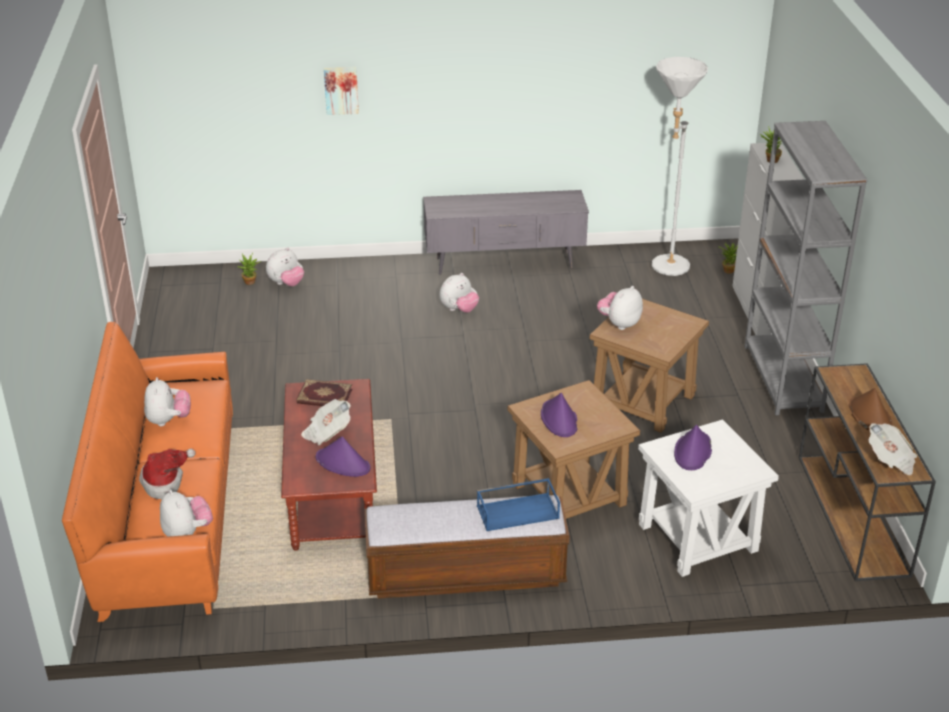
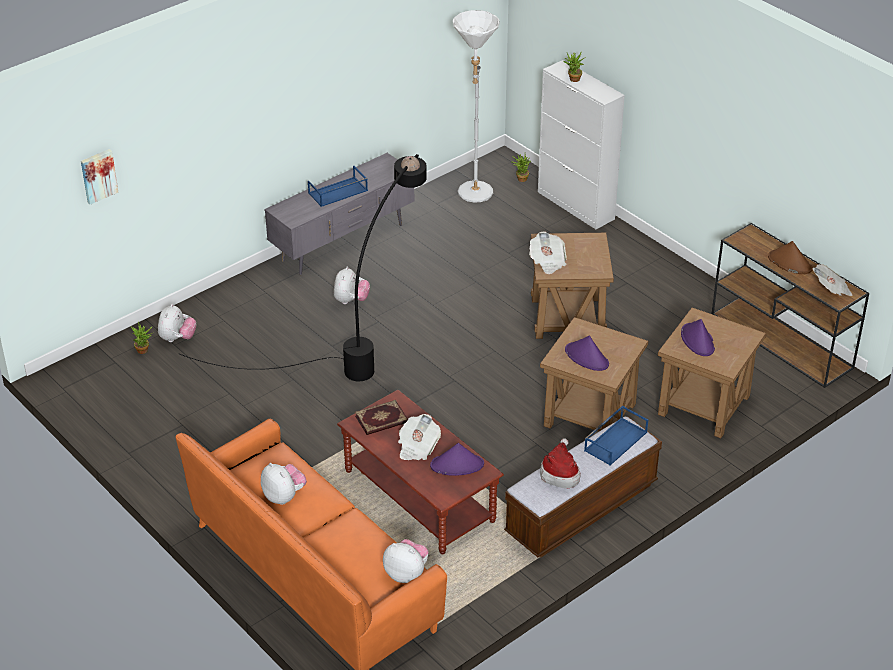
camera: 35 degrees left, 5 degrees up
(165, 482) = (344, 545): hat -> hat (560, 473)
(341, 90) = (188, 137): picture -> picture (98, 175)
(426, 348) = (361, 346): none -> black floor lamp
(500, 205) = (337, 192): none -> blue tray
(619, 324) = (547, 261): plush toy -> newspaper
(697, 538) = (704, 406): white side table -> brown side table
(783, 379) = (645, 256): grey bookcase -> none

